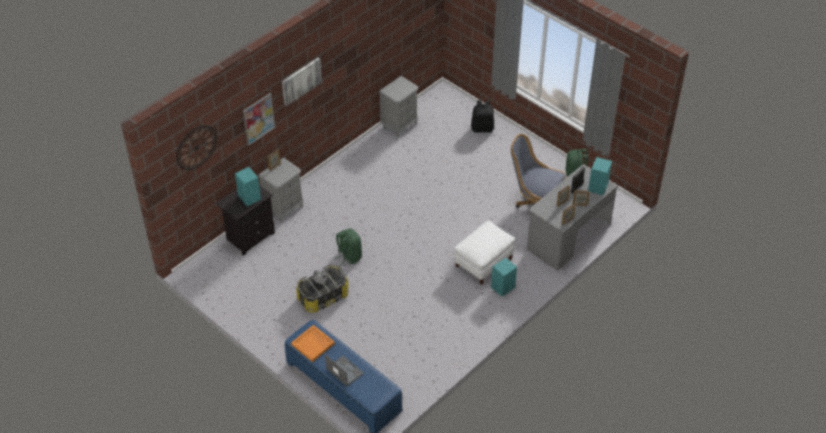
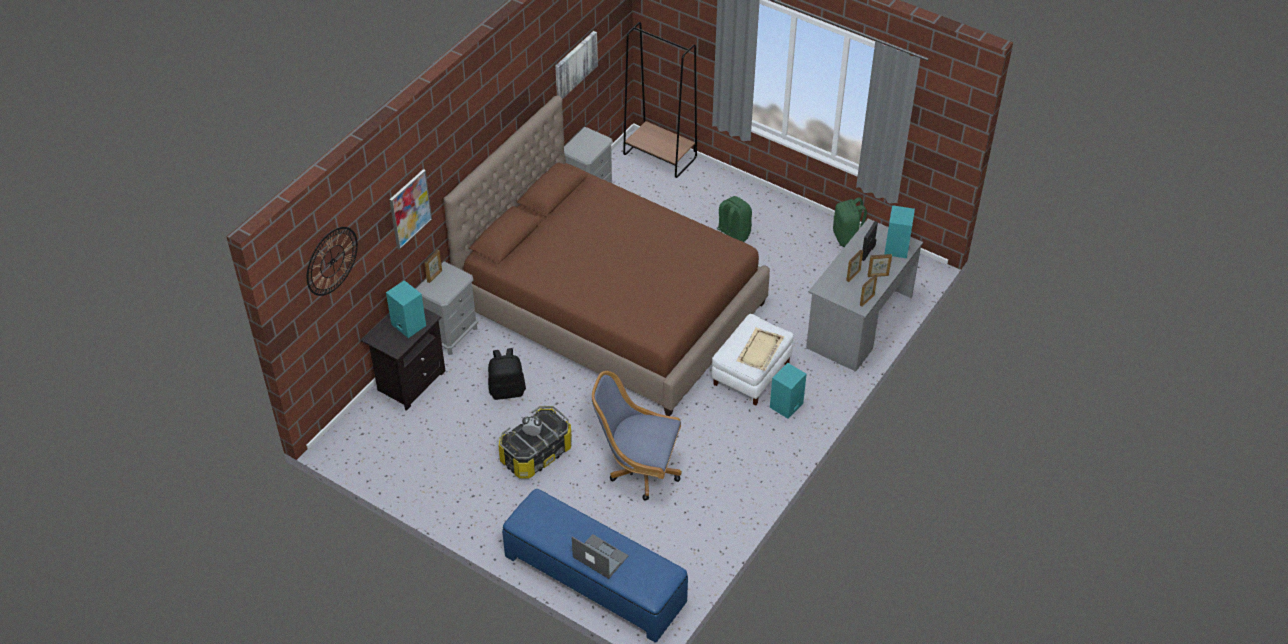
camera: 10 degrees left, 0 degrees up
(301, 81) = (461, 147): picture -> picture (575, 65)
(313, 344) = (546, 524): orange tray -> none
(349, 256) = (559, 390): green backpack -> green backpack (732, 235)
(397, 202) = (611, 305): none -> brown bed
(456, 103) = (660, 157): none -> clothes rack
(482, 128) = (705, 187): black backpack -> black backpack (507, 390)
(488, 246) = (759, 351): none -> beige tray
(534, 203) = (801, 283): blue office chair -> blue office chair (638, 470)

